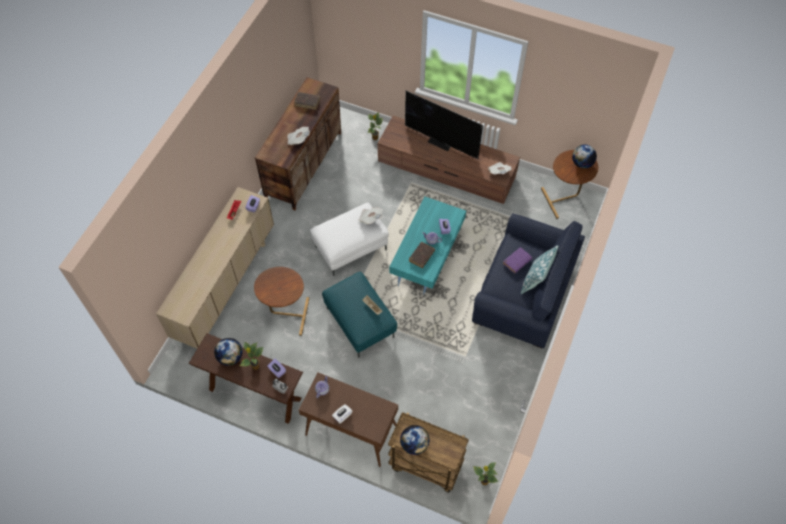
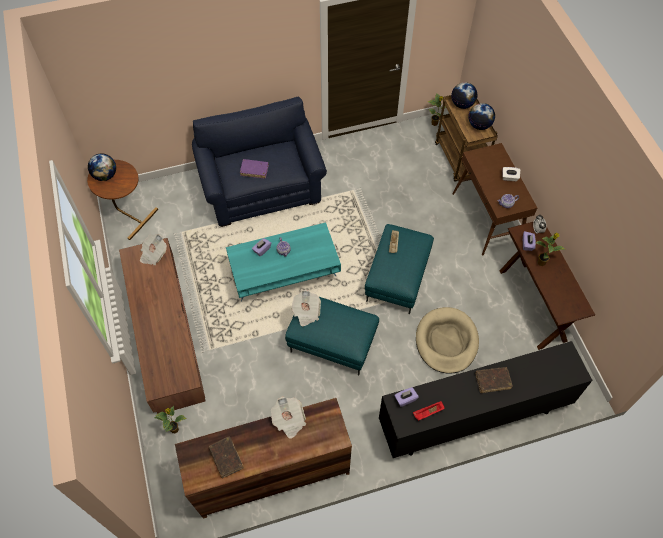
camera: 130 degrees left, 0 degrees up
(225, 286) = (473, 418): beige cabinet -> black cabinet
(230, 357) = (555, 286): globe -> globe (462, 104)
(286, 314) = (446, 341): brown side table -> beige dog bed
(350, 248) = (332, 344): white ottoman -> turquoise ottoman
(421, 256) = (307, 247): brown book -> brown book (492, 381)
(441, 142) = (152, 327): television -> none
(536, 280) = (260, 150): pillow -> none

